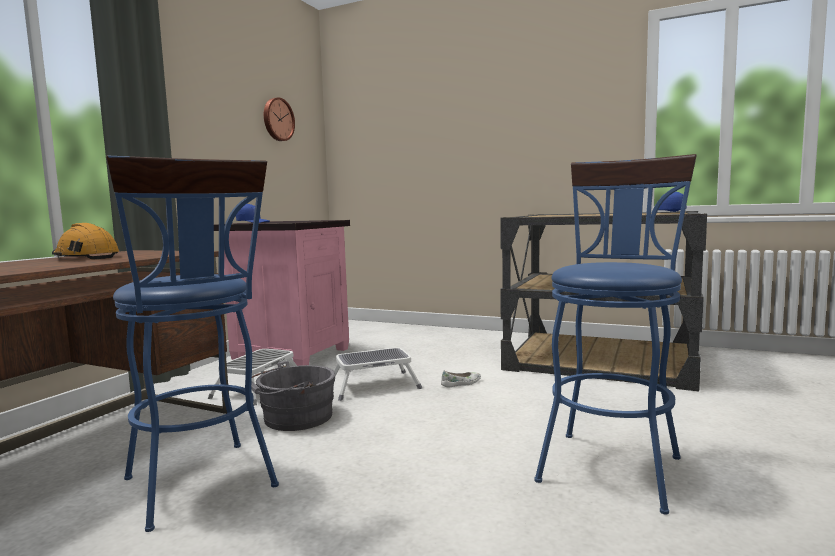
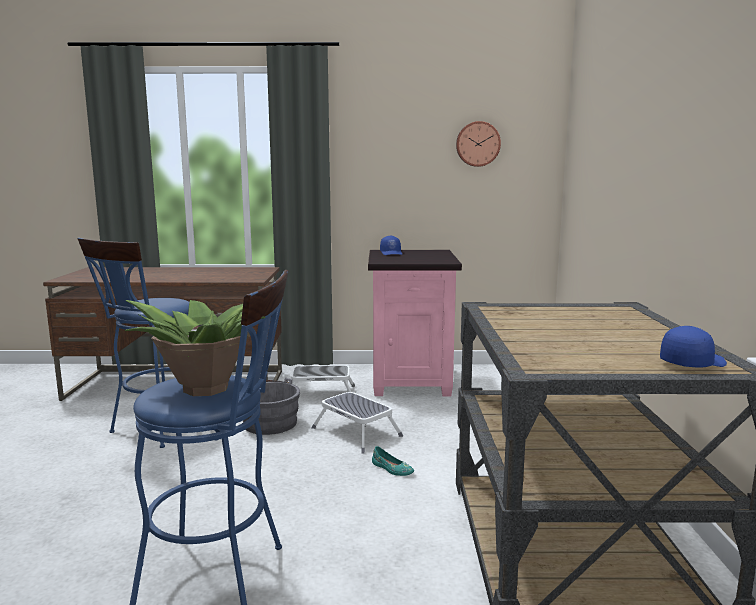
camera: 65 degrees right, 5 degrees up
(86, 257) = (215, 272): orange hard hat -> none
(461, 383) = (392, 469): white shoe -> turquoise shoe
(617, 263) = (205, 387): none -> potted plant

